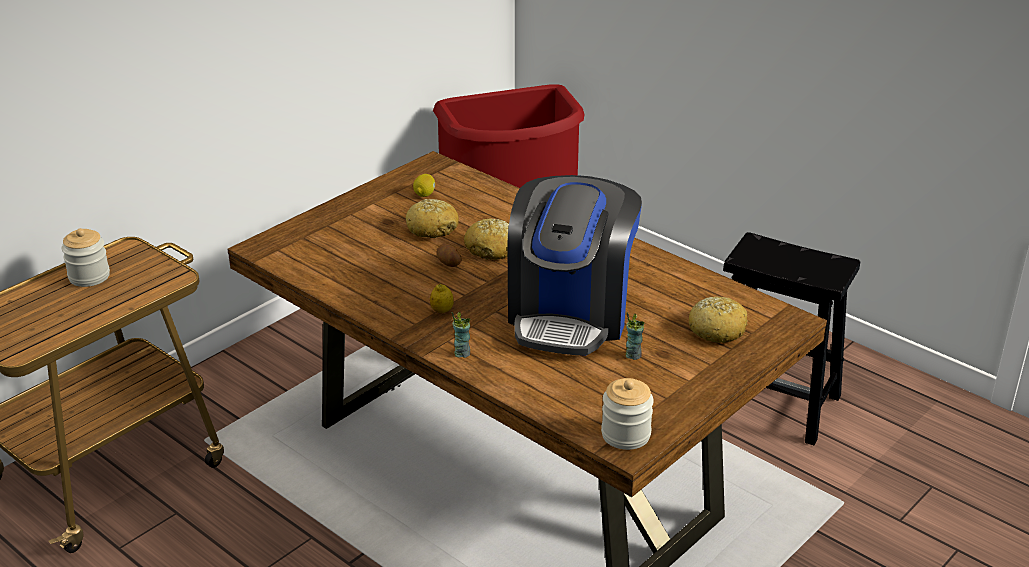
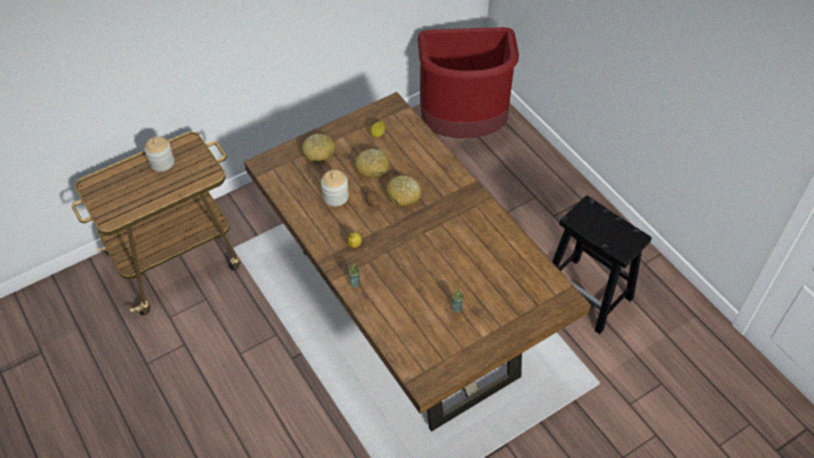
camera: 15 degrees right, 20 degrees up
(570, 314) = (431, 264): coffee machine -> none
(626, 435) = (427, 373): jar -> jar (335, 196)
(717, 329) = (517, 298): bread -> bread (319, 152)

